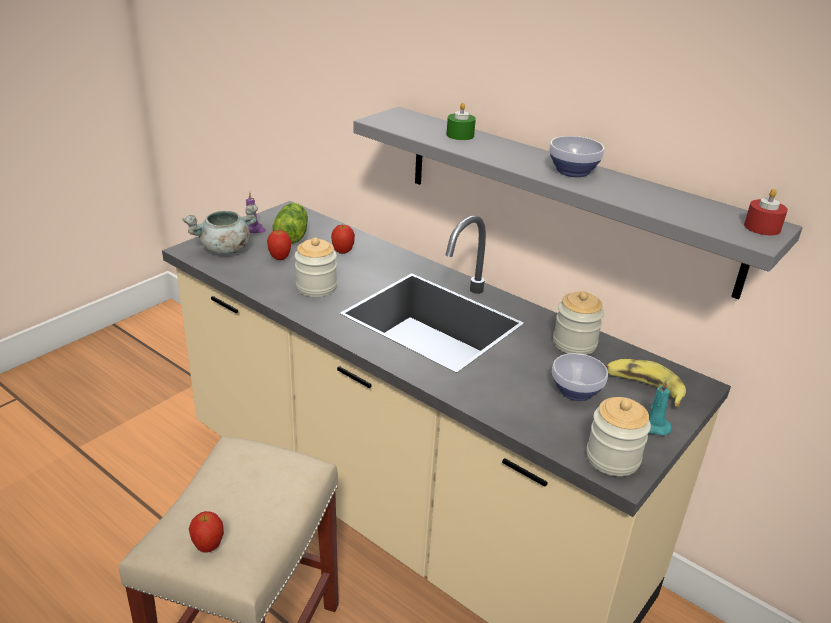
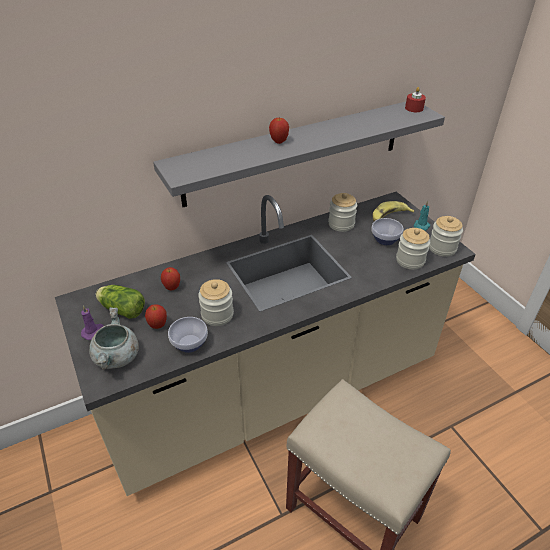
camera: 65 degrees left, 10 degrees up
(208, 546) = (407, 461): apple -> apple (279, 141)
(460, 135) = (236, 152): green candle -> none
(544, 424) = (410, 260): none -> jar
(574, 172) = (322, 132): bowl -> bowl (191, 343)

